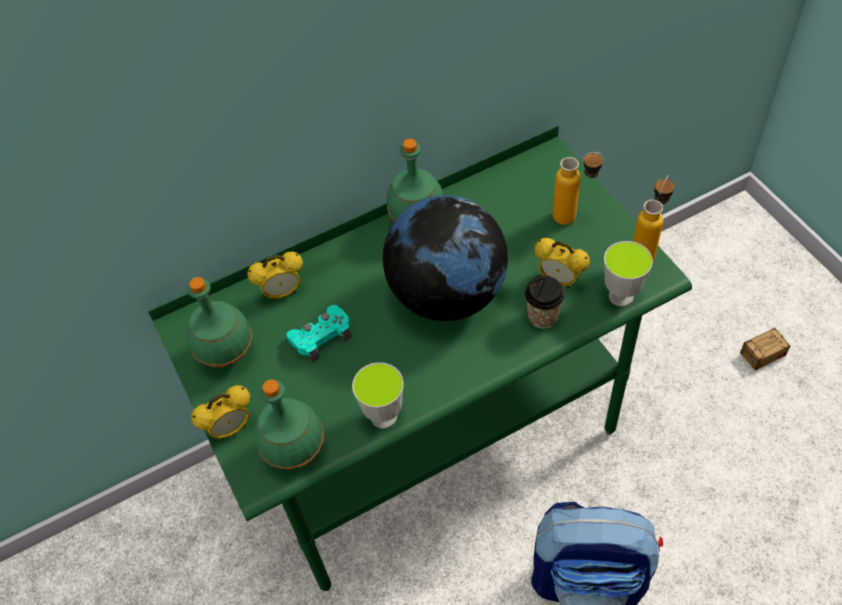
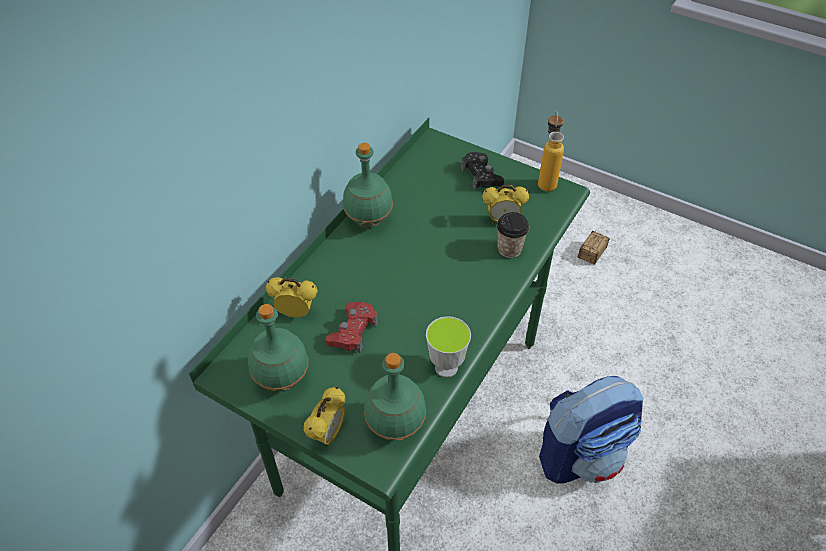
camera: 35 degrees left, 5 degrees down
(282, 293) = (296, 313): alarm clock -> alarm clock turned 120 degrees counterclockwise
(321, 336) = (353, 331): turquoise game controller -> red game controller
(447, 294) = (429, 261): globe -> none
(574, 217) = (481, 176): bottle -> black game controller
(621, 296) = (551, 214): cup -> none

